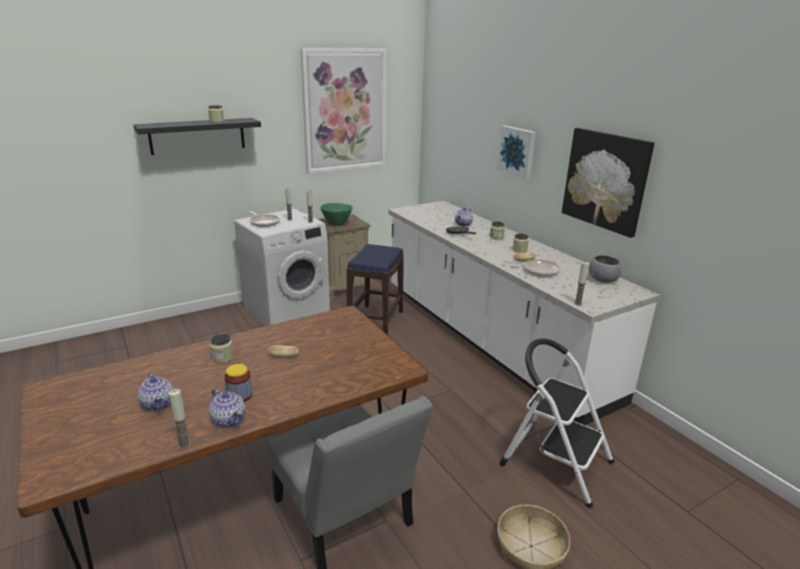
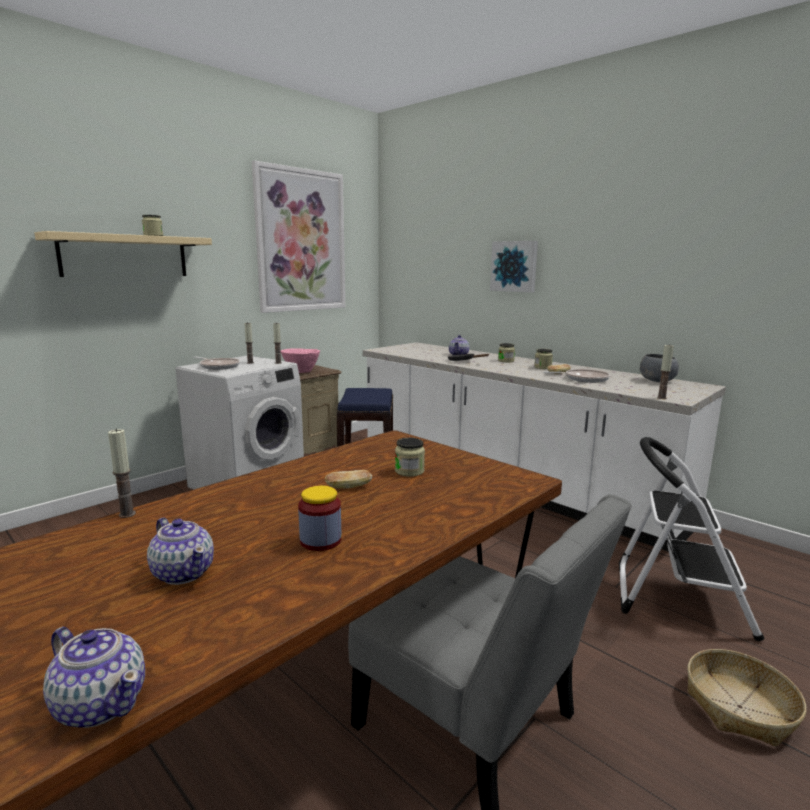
camera: 15 degrees left, 10 degrees down
(184, 445) = (276, 626): candle -> candle (127, 514)
(197, 136) = (125, 256): black shelf -> beige shelf
(222, 357) = (255, 499): jar -> jar (409, 471)
(229, 420) = (329, 575): teapot -> teapot (101, 703)
(336, 224) = (301, 372): green bowl -> pink bowl
(606, 180) = (637, 274): picture -> none

